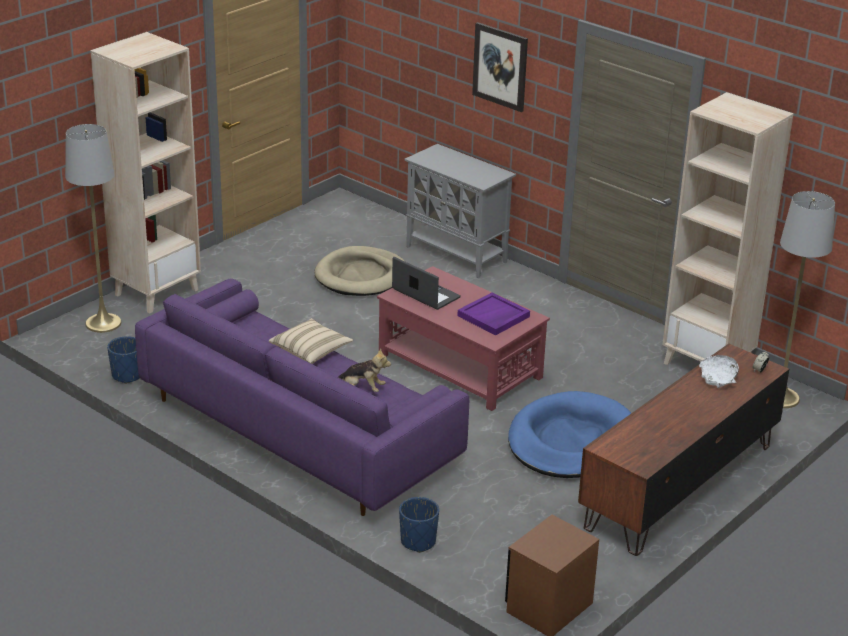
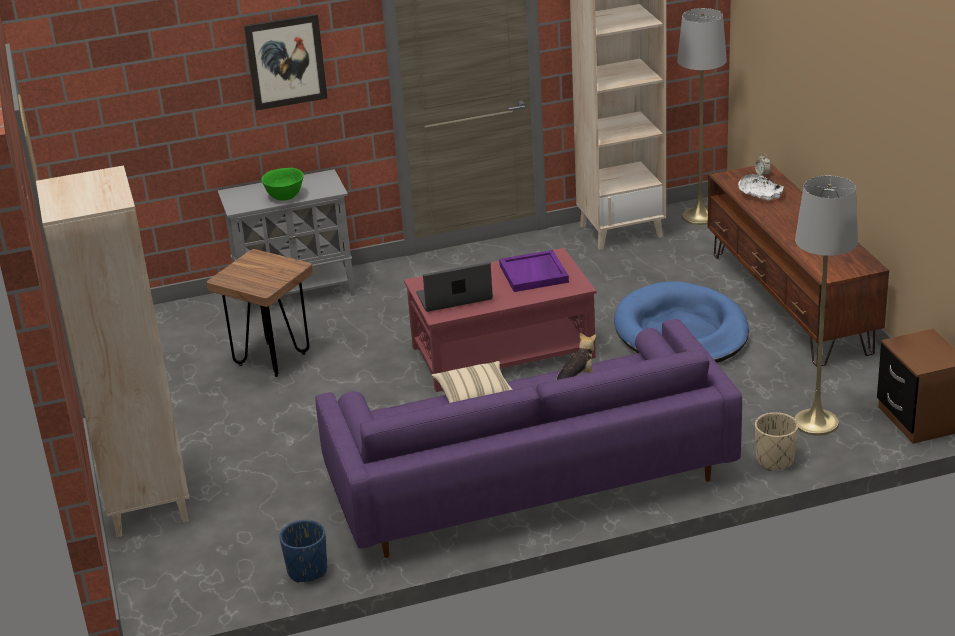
camera: 55 degrees left, 0 degrees up
(103, 323) = (172, 562): grey floor lamp -> grey floor lamp (816, 422)
(361, 276) = (272, 359): beige dog bed -> brown stool
(418, 541) = (774, 460): blue planter -> beige planter
(453, 169) = (285, 196): none -> green bowl

